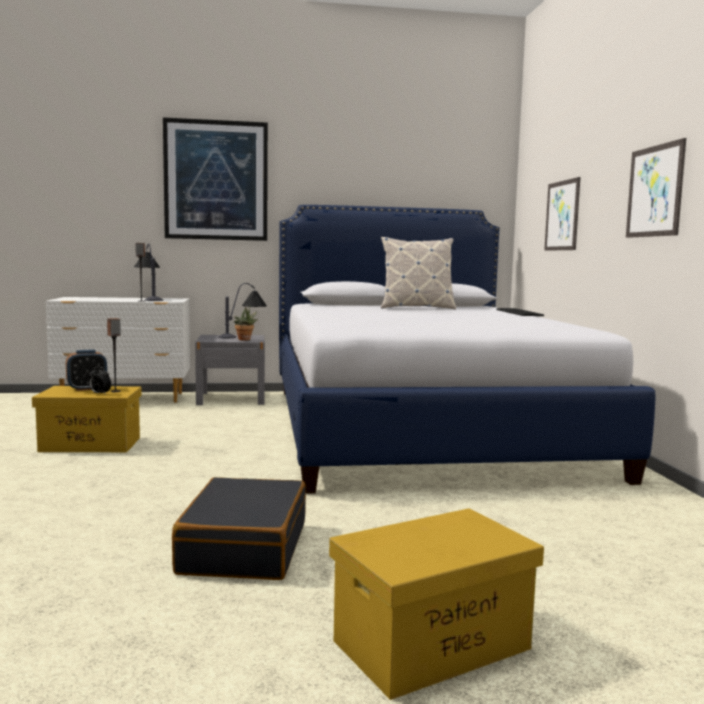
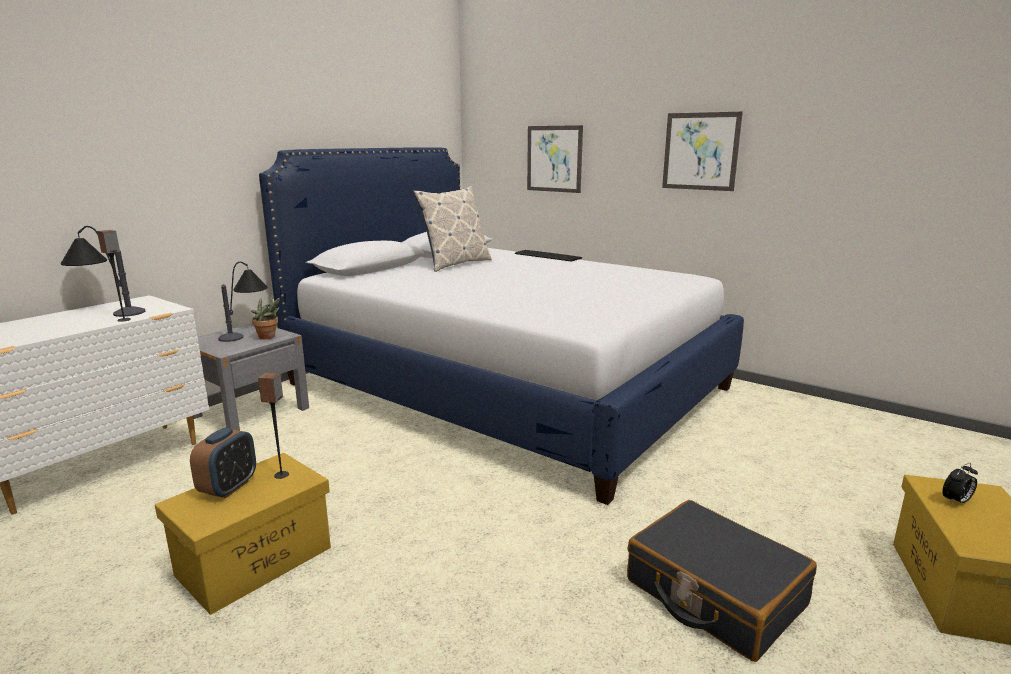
camera: 45 degrees left, 10 degrees up
(99, 394) = (277, 489): alarm clock -> alarm clock (956, 501)
(216, 180) = (159, 118): picture -> none

